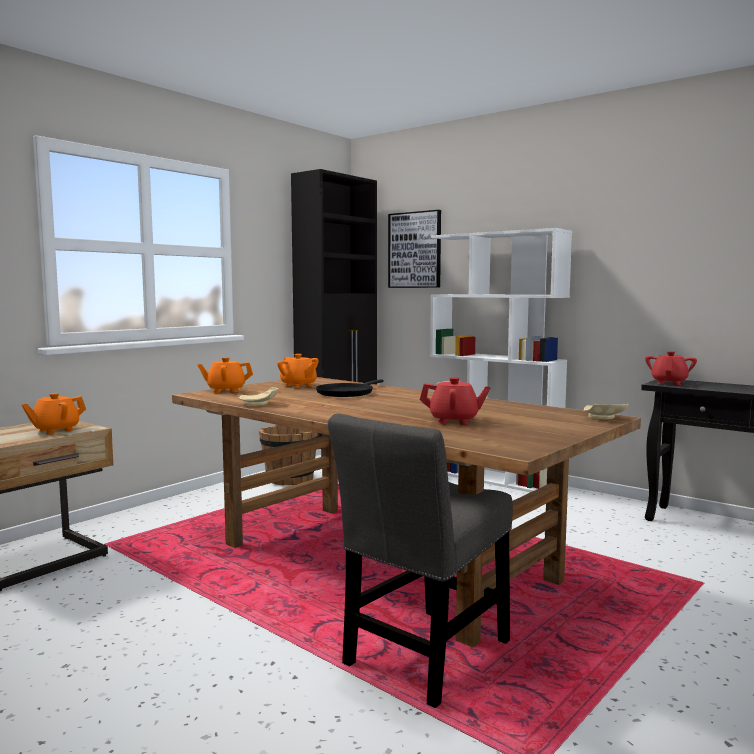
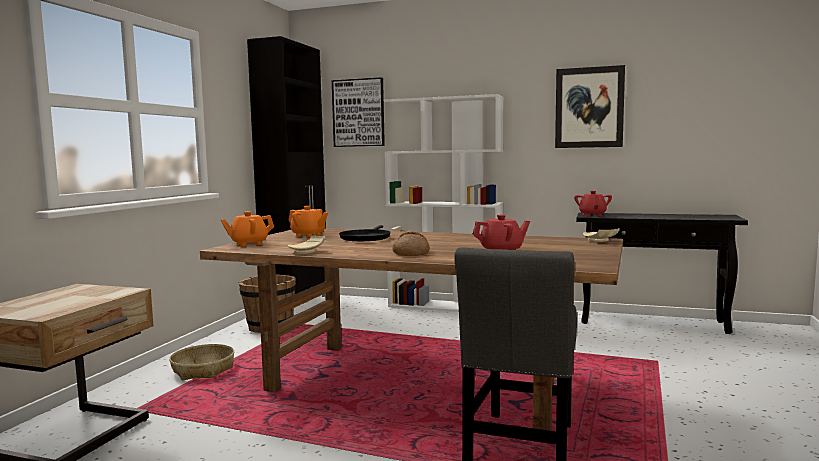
camera: 20 degrees left, 0 degrees up
(55, 430) = (90, 296): orange teapot -> none
(192, 515) = (203, 370): none -> basket
(354, 414) = (411, 253): none -> bread
(680, 243) = (589, 107): none -> picture

